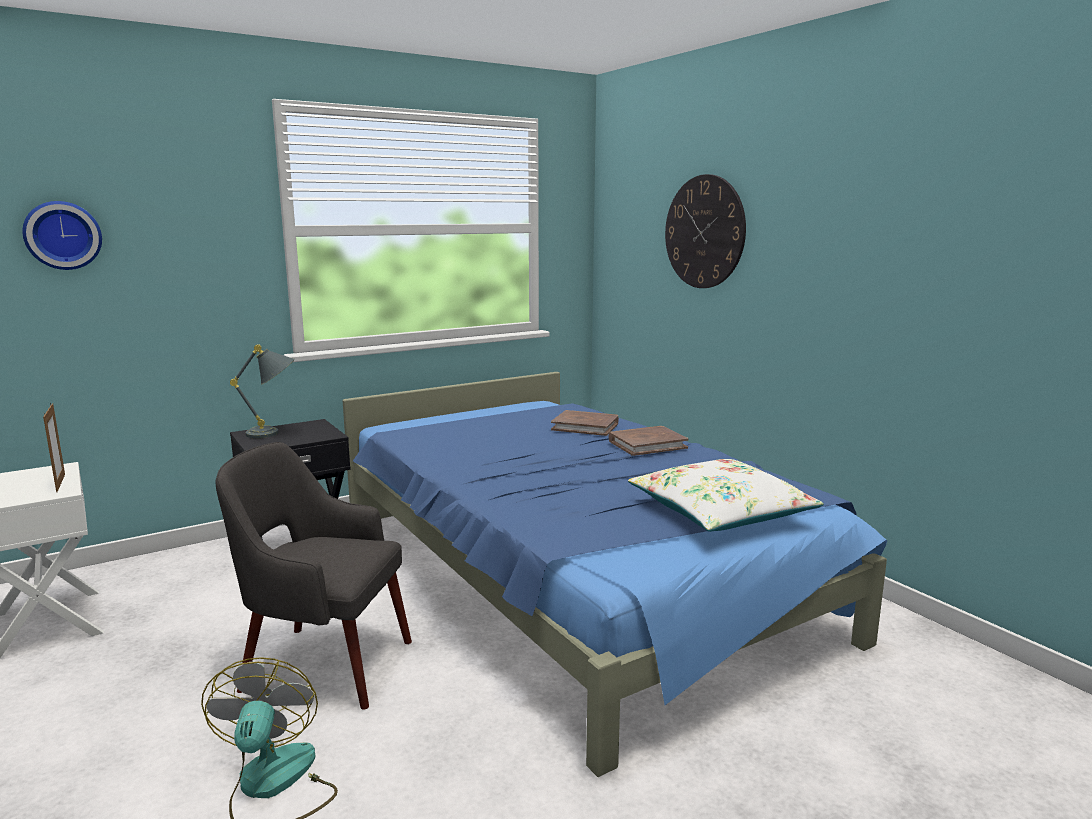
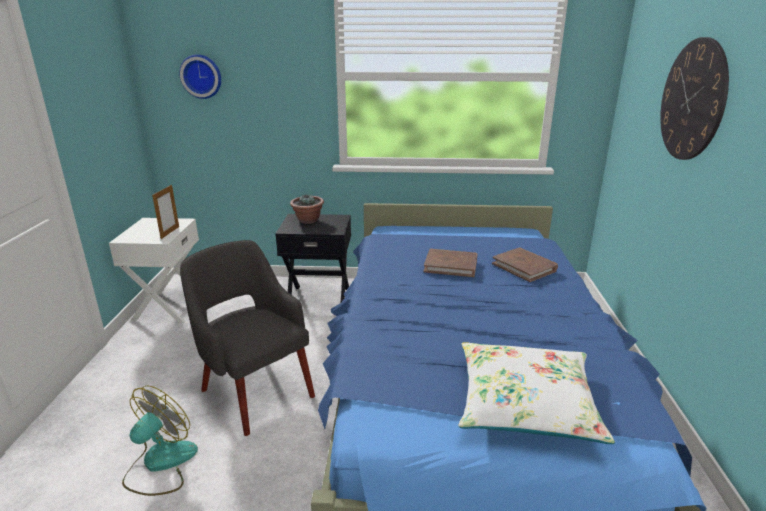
camera: 35 degrees right, 10 degrees up
(274, 433) = (308, 220): grey table lamp -> potted plant
(647, 444) = (551, 302): brown book -> brown book (450, 265)

